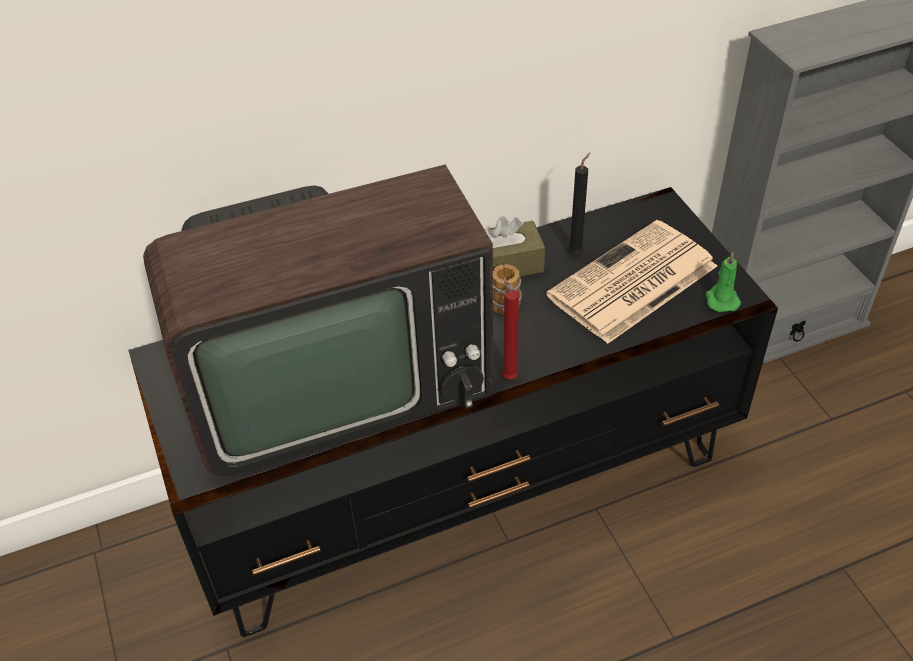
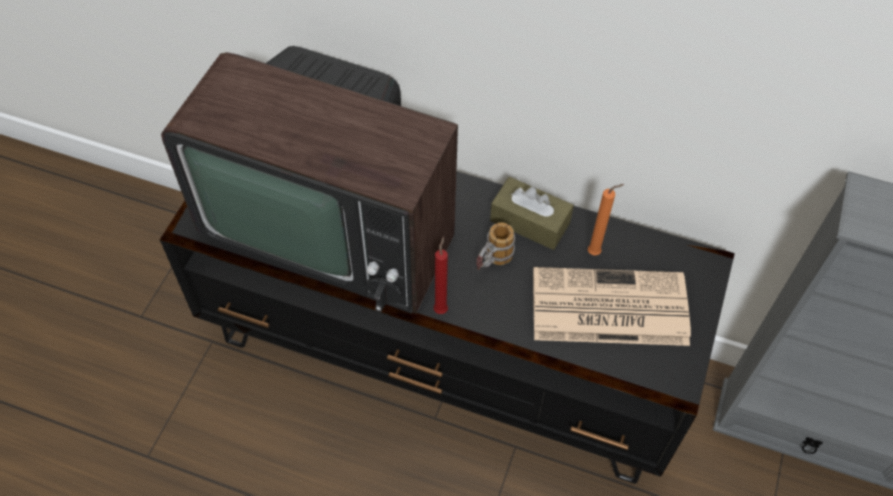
camera: 40 degrees right, 10 degrees up
(577, 252) = (596, 252): black candle -> orange candle
(721, 299) = (659, 374): green candle -> none

